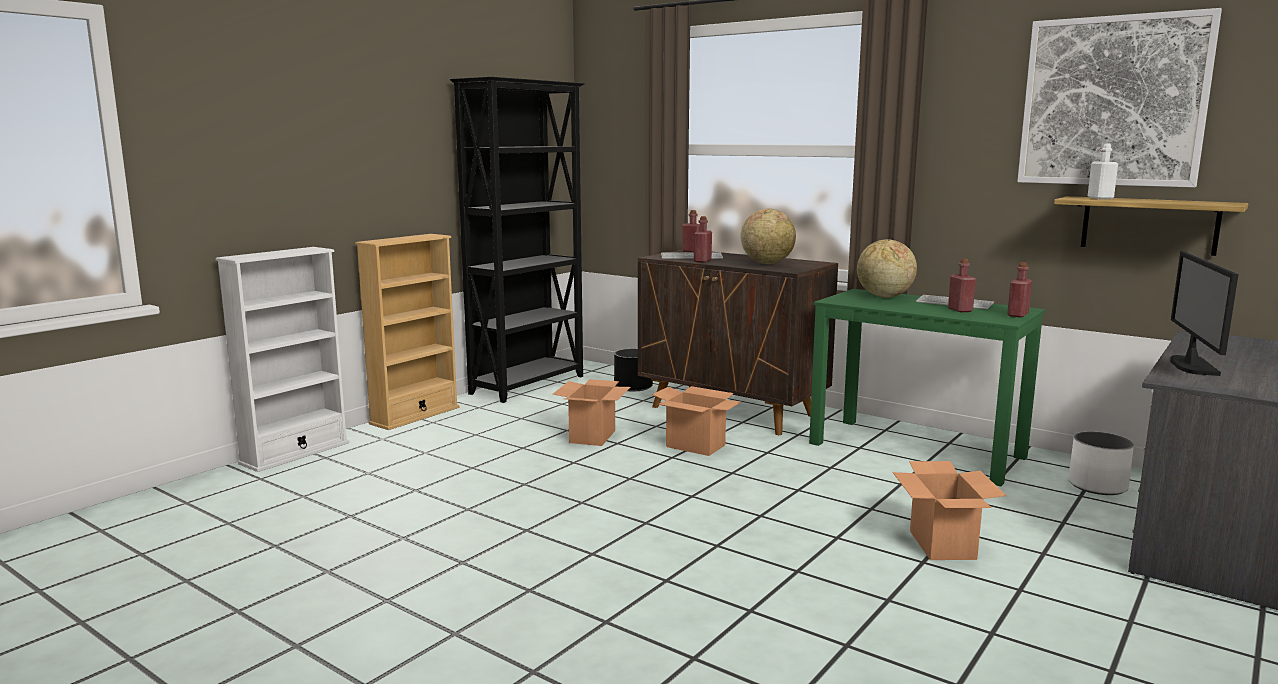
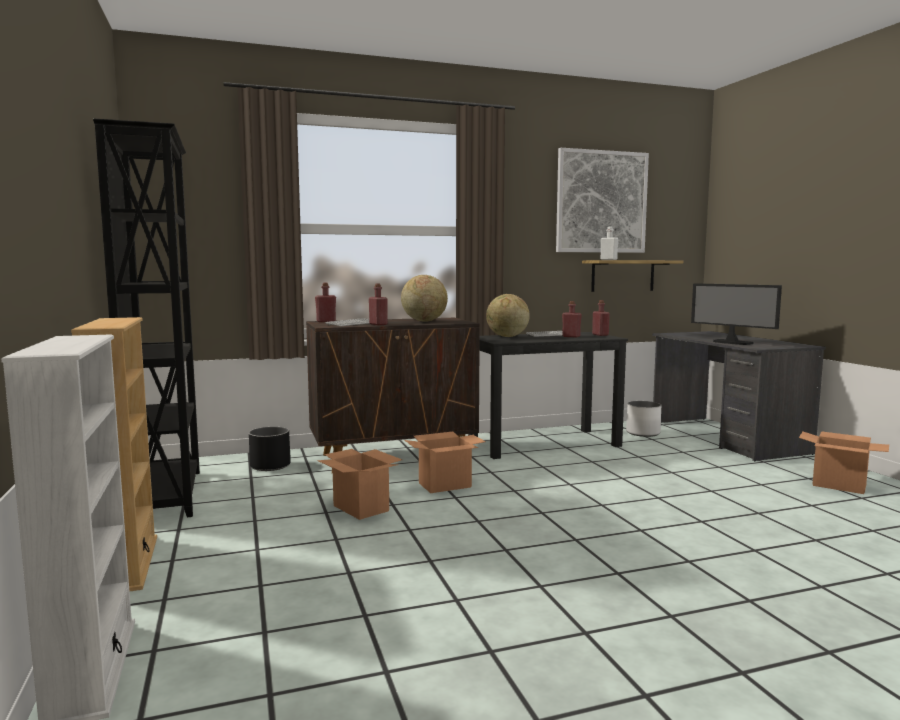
camera: 55 degrees left, 5 degrees down
(916, 450) = (544, 443): green desk -> black desk
(943, 545) = (692, 480): cardboard box -> cardboard box (840, 485)

